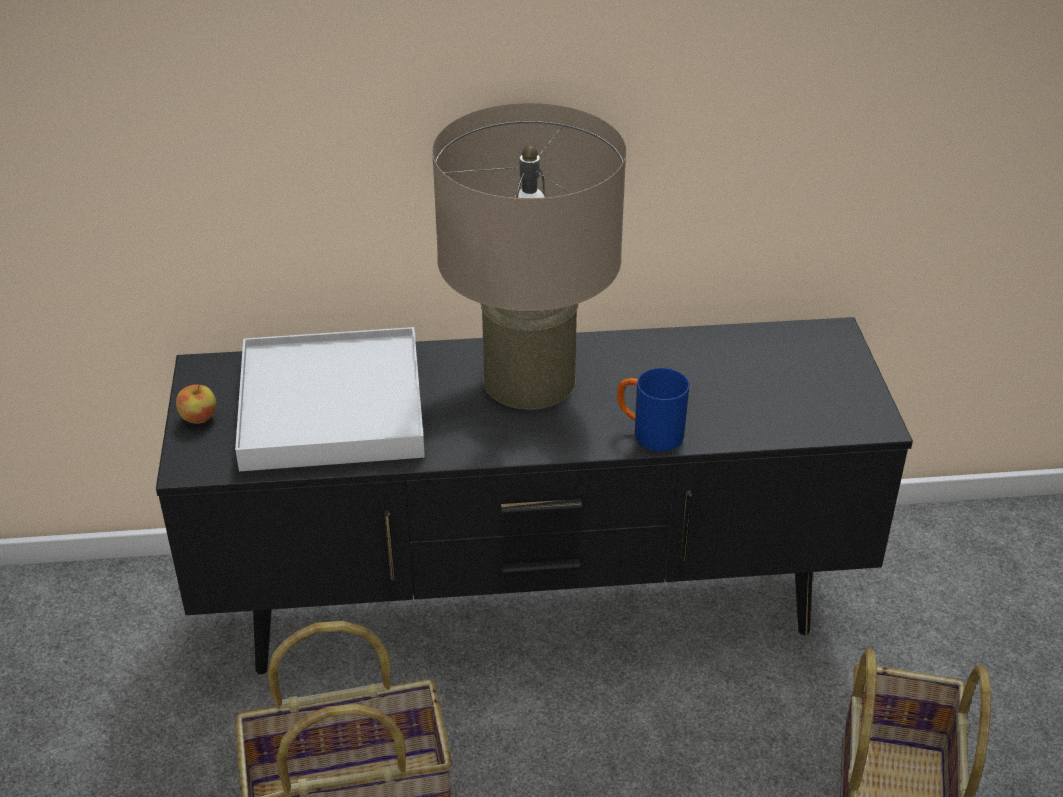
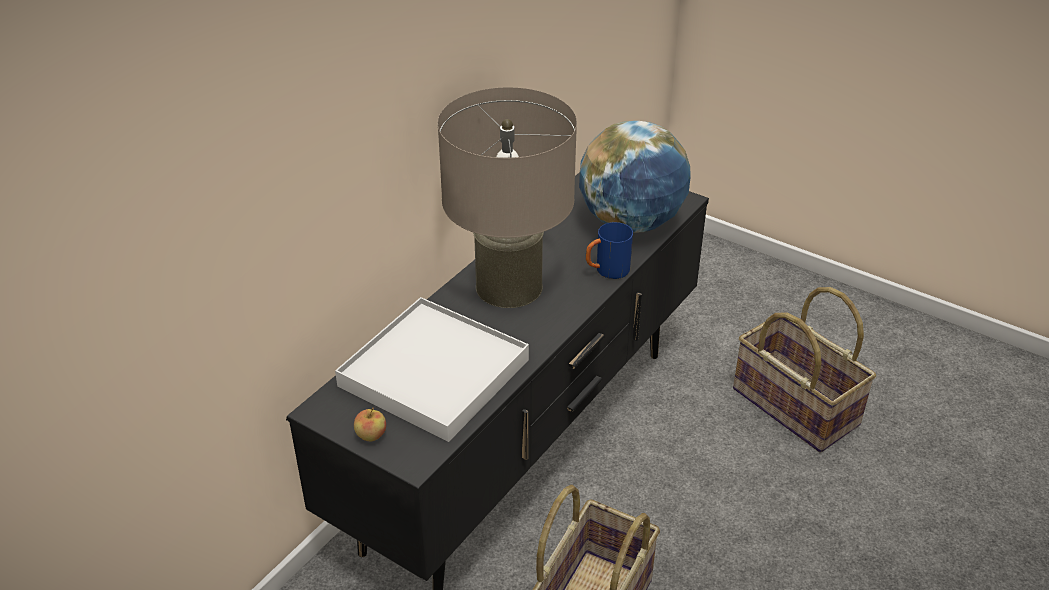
camera: 50 degrees left, 0 degrees up
(767, 406) = (631, 222): none -> globe

